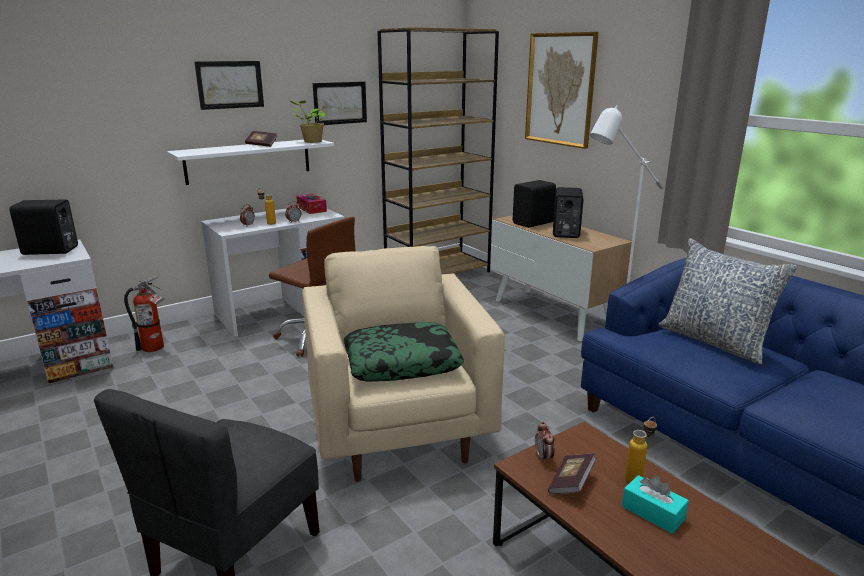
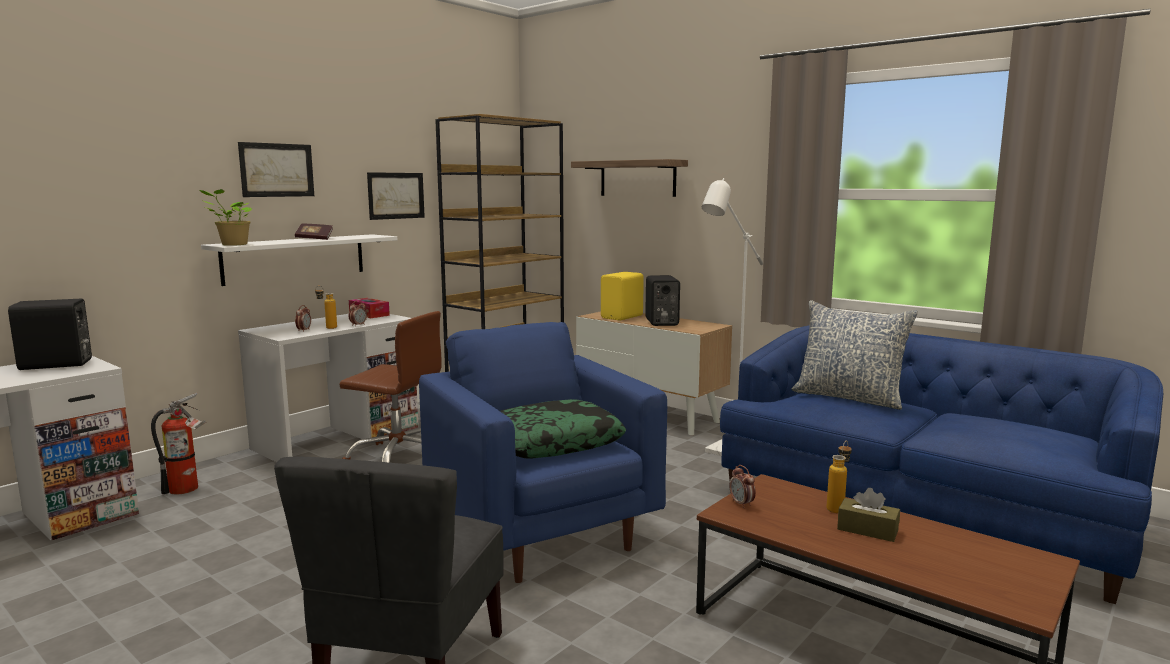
camera: 15 degrees left, 10 degrees down
(311, 142) = (370, 236): potted plant -> potted plant (232, 244)
(399, 432) = (542, 533): beige armchair -> blue armchair
(534, 223) = (623, 317): black speaker -> yellow speaker
(560, 89) = (637, 178): picture -> shelf
(571, 483) = (780, 519): book -> none
(653, 512) = (867, 530): turquoise tissue box -> brown tissue box

